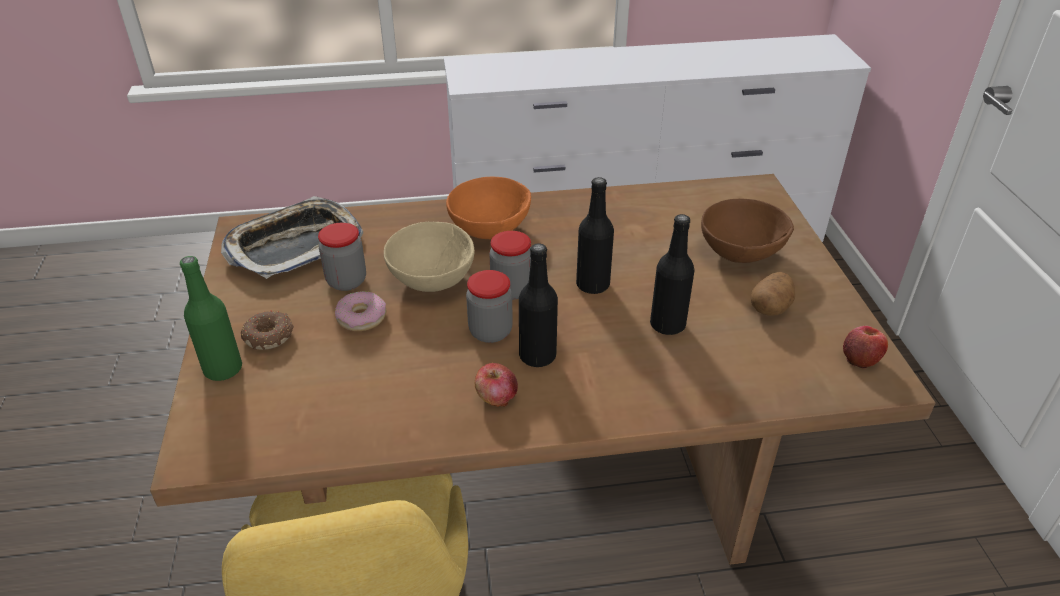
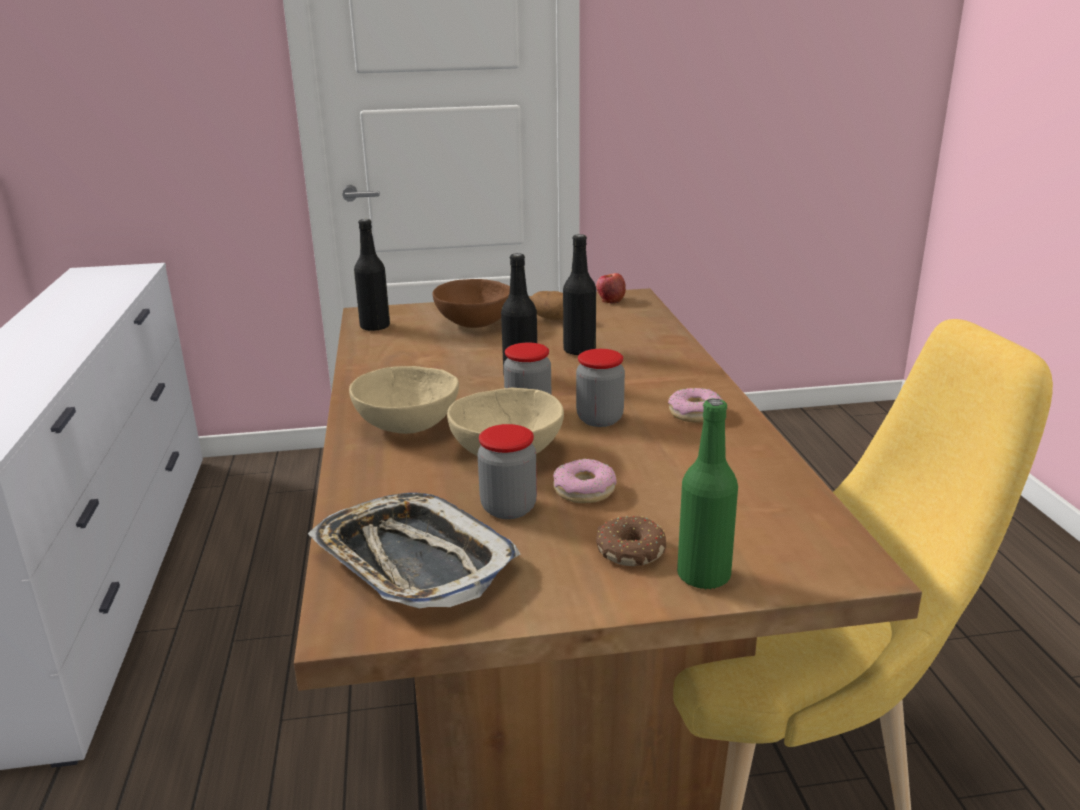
camera: 90 degrees left, 15 degrees down
(490, 228) = (405, 426): orange bowl -> beige bowl
(496, 397) = (695, 413): apple -> donut
(537, 356) = (632, 398): black bottle -> black bottle (375, 327)

